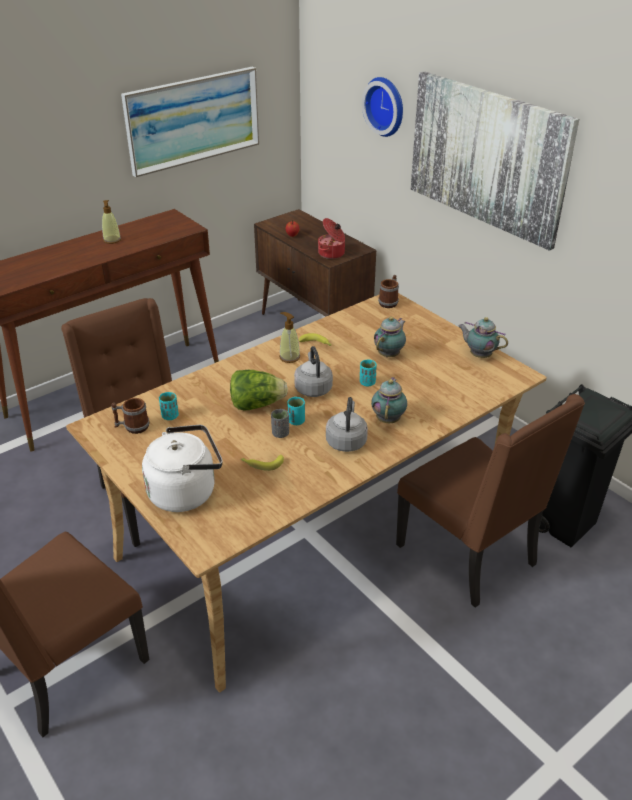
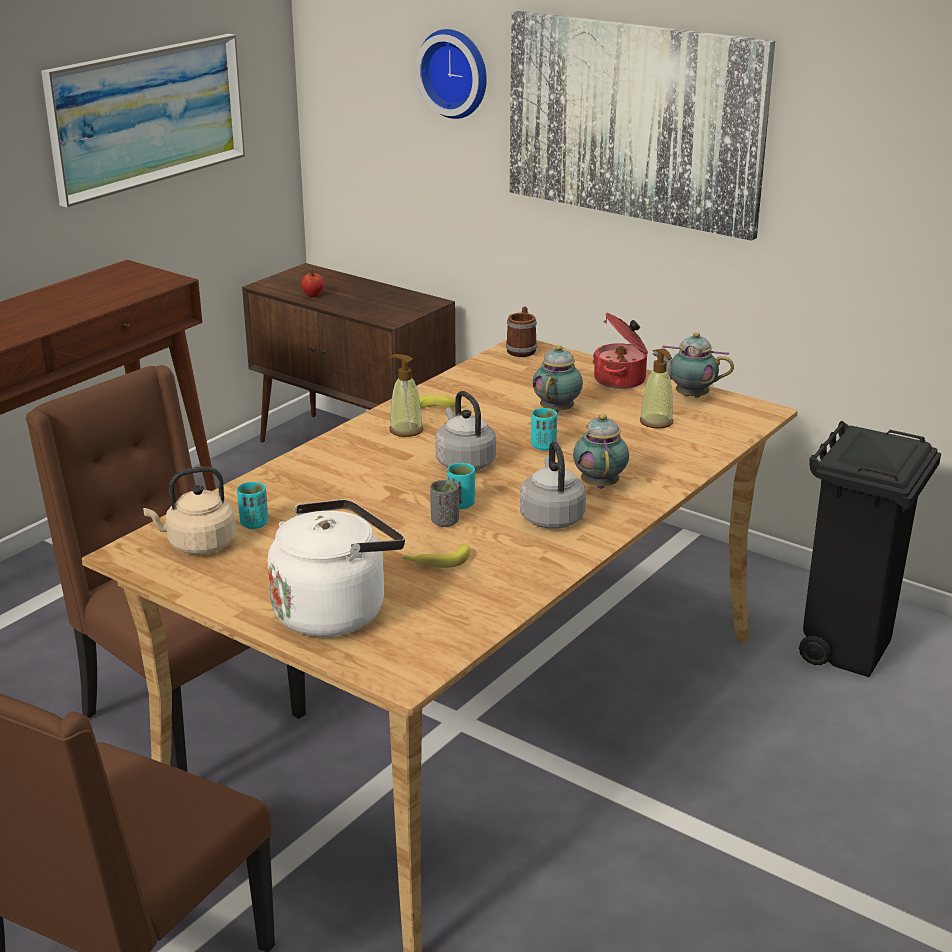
camera: 15 degrees left, 10 degrees down
(112, 240) = (44, 306): soap dispenser -> soap dispenser (656, 422)
(132, 427) = (198, 545): mug -> beige kettle
(256, 405) = (387, 492): lettuce -> none
(332, 254) = (388, 312): cooking pot -> cooking pot (621, 380)
(469, 555) = (727, 712): brown chair -> none

